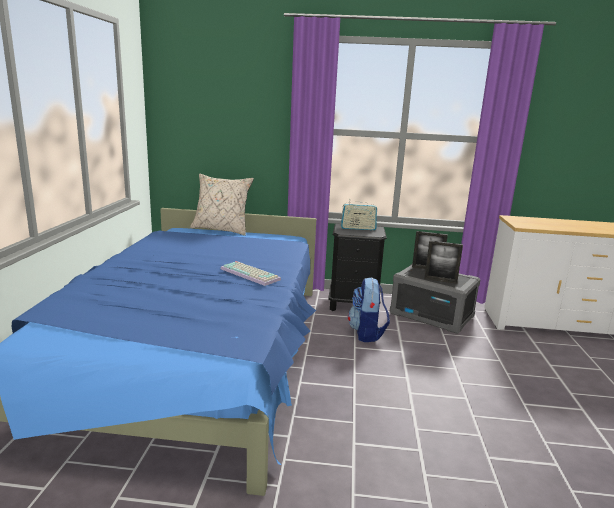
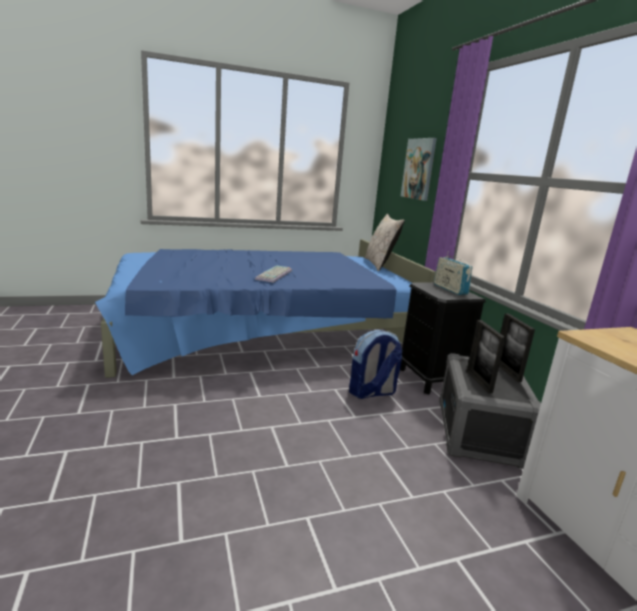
camera: 65 degrees right, 0 degrees up
(236, 124) = (419, 169): none -> picture

